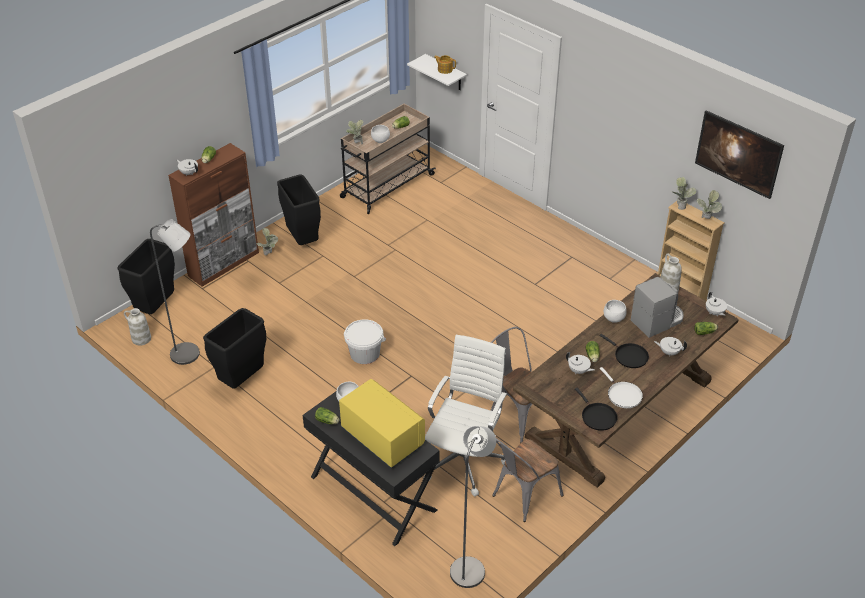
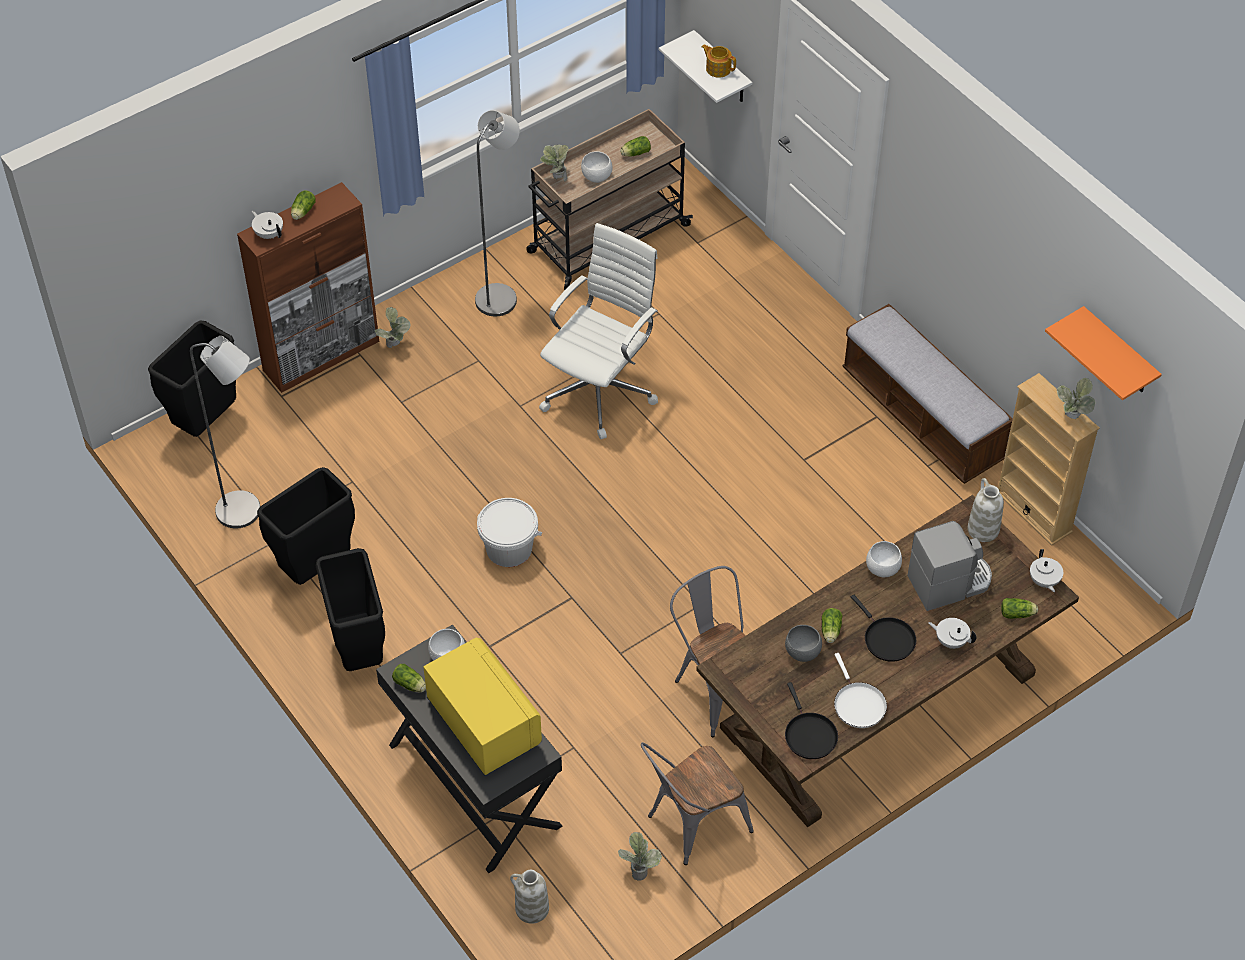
camera: 10 degrees right, 10 degrees up
(141, 339) = (176, 474): white vase -> white vase (531, 909)
(302, 241) = (451, 328): black trash can -> black trash can (358, 652)
(464, 459) = (621, 750): white office chair -> white office chair (600, 389)
(470, 567) = (589, 922): grey floor lamp -> grey floor lamp (501, 295)
(578, 371) = (802, 653): white teapot -> grey bowl
(598, 254) = (922, 417): none -> bench
(680, 205) = (1037, 385): potted plant -> potted plant (639, 869)
(735, 167) = (1118, 353): picture -> orange shelf

